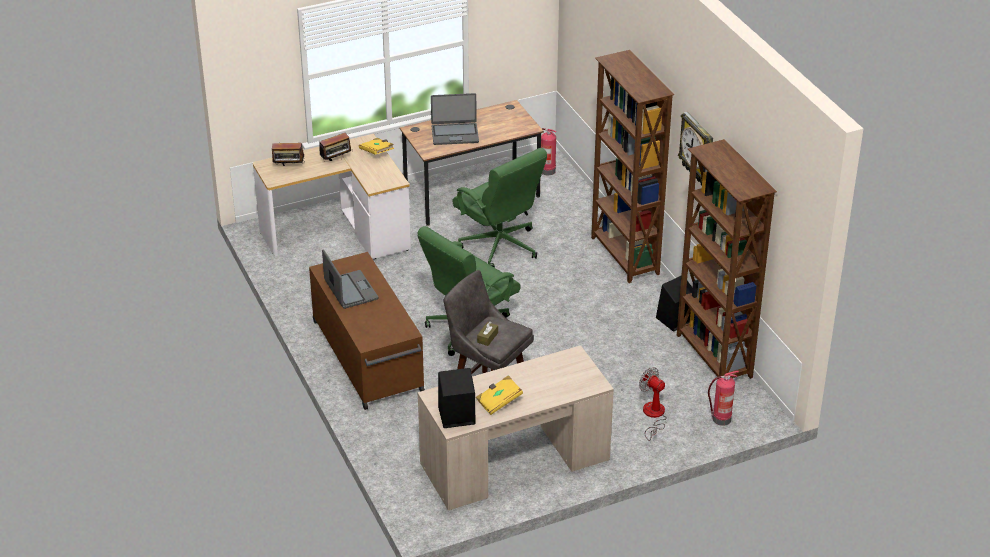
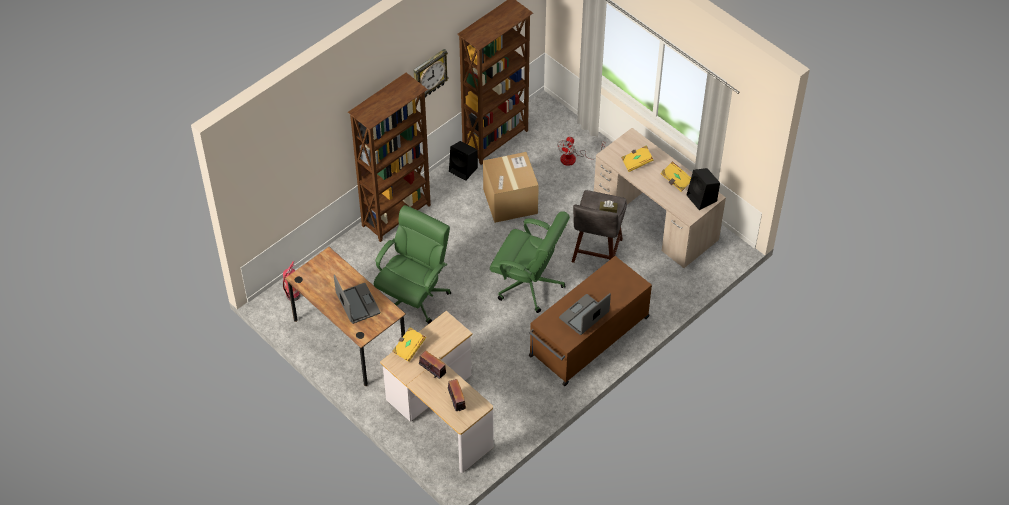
camera: 110 degrees left, 15 degrees up
(549, 376) = (636, 162): none -> yellow book
(605, 345) = (510, 201): none -> cardboard box
(720, 419) = (560, 124): fire extinguisher -> none

